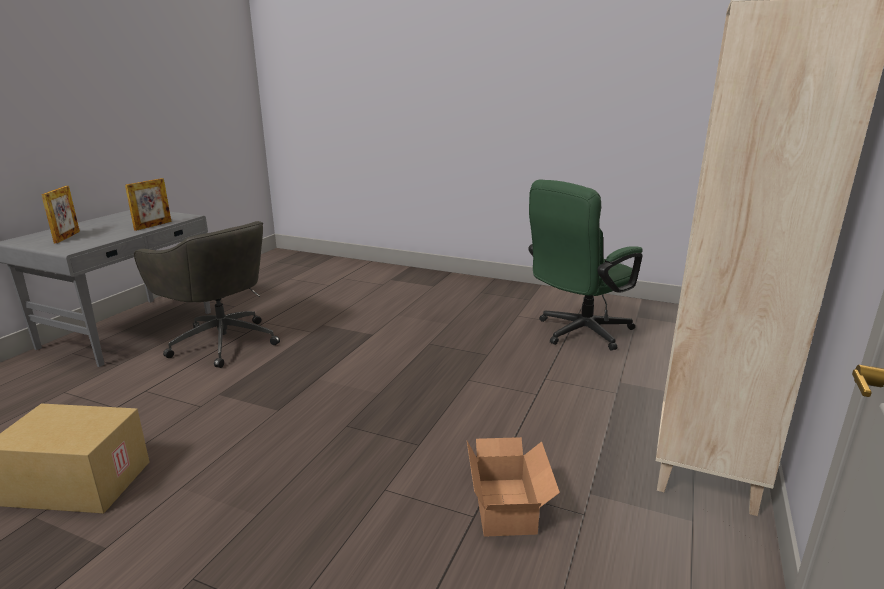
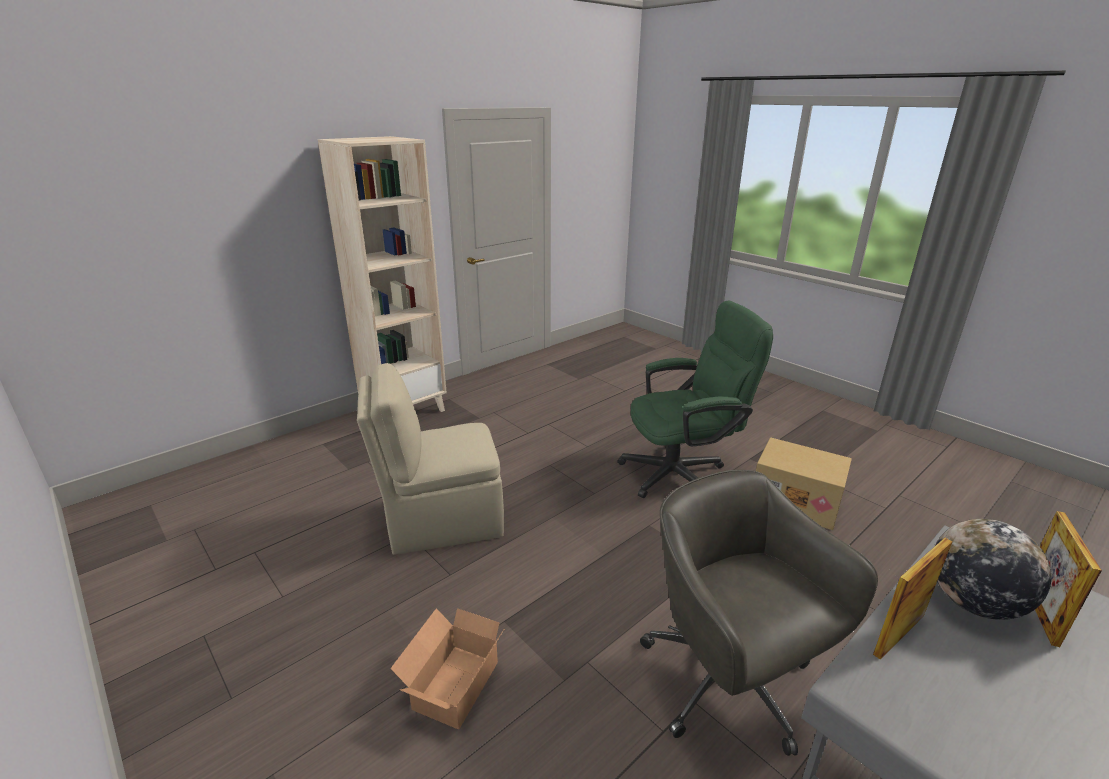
camera: 155 degrees left, 5 degrees up
(100, 235) = (973, 603): none -> globe
(474, 367) = (441, 520): none -> beige chair
(507, 505) = (526, 424): cardboard box -> cardboard box (452, 686)
(578, 333) = (276, 535): green office chair -> green office chair (682, 472)

